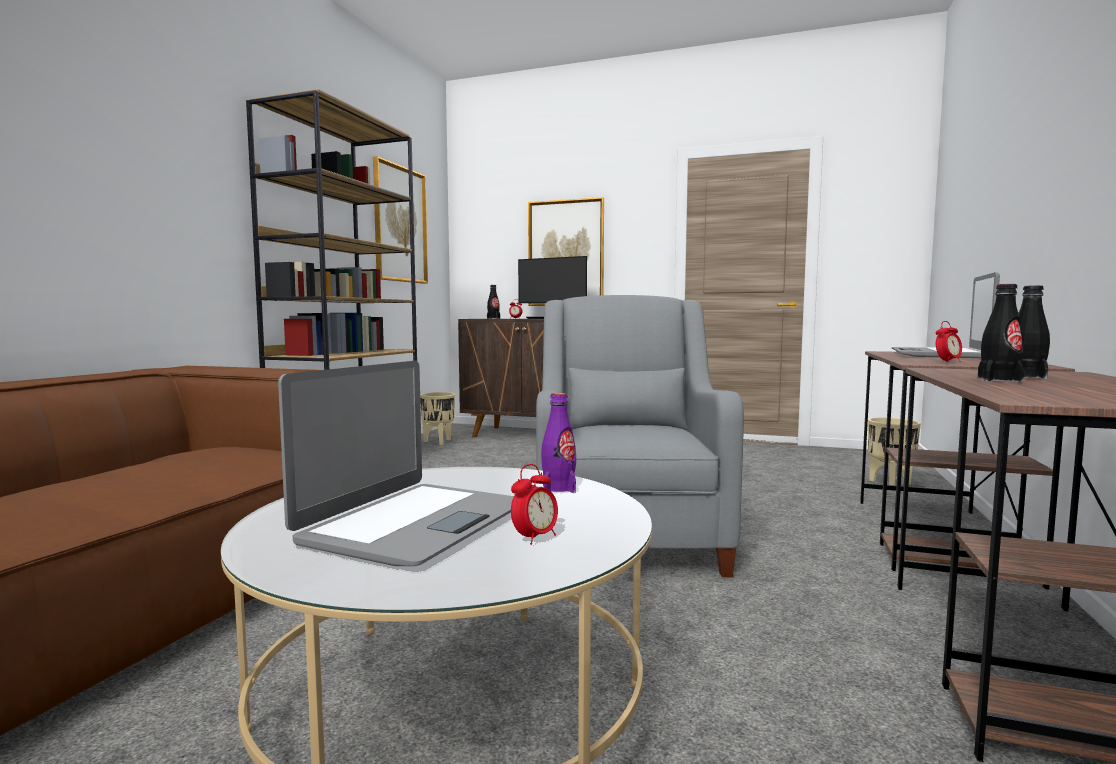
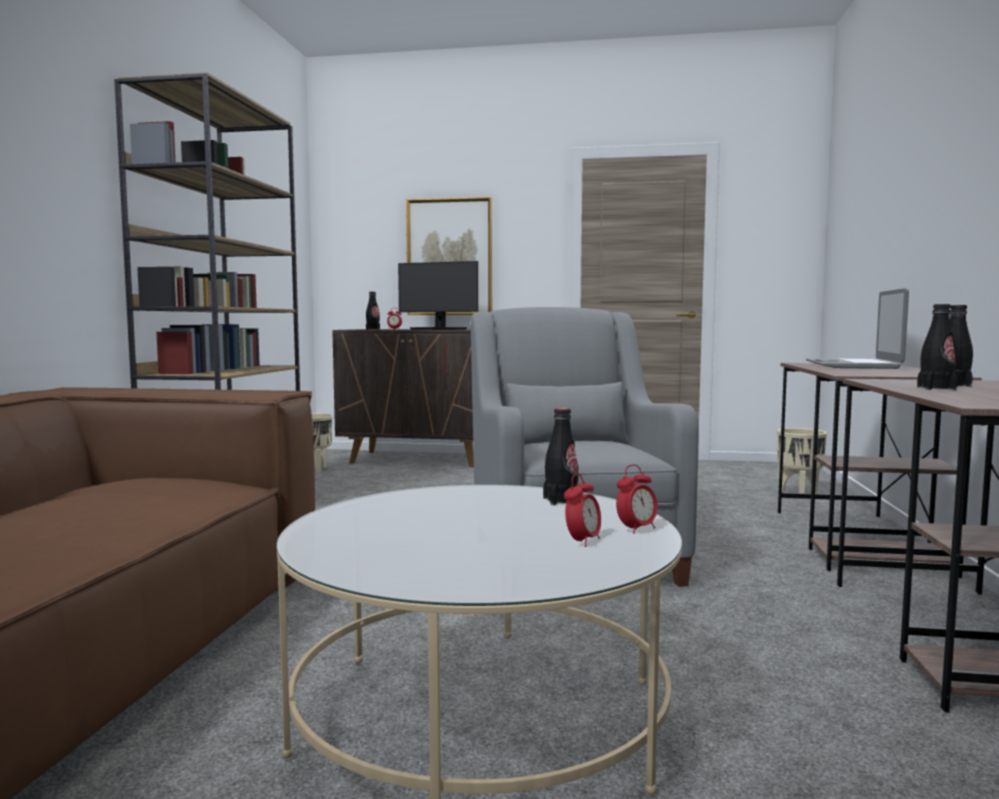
camera: 10 degrees left, 0 degrees up
(400, 224) = (264, 222): picture -> none
(415, 524) = (458, 536): laptop -> none
(558, 488) = (561, 500): purple bottle -> black bottle
(947, 362) = (870, 372): alarm clock -> alarm clock (636, 529)

